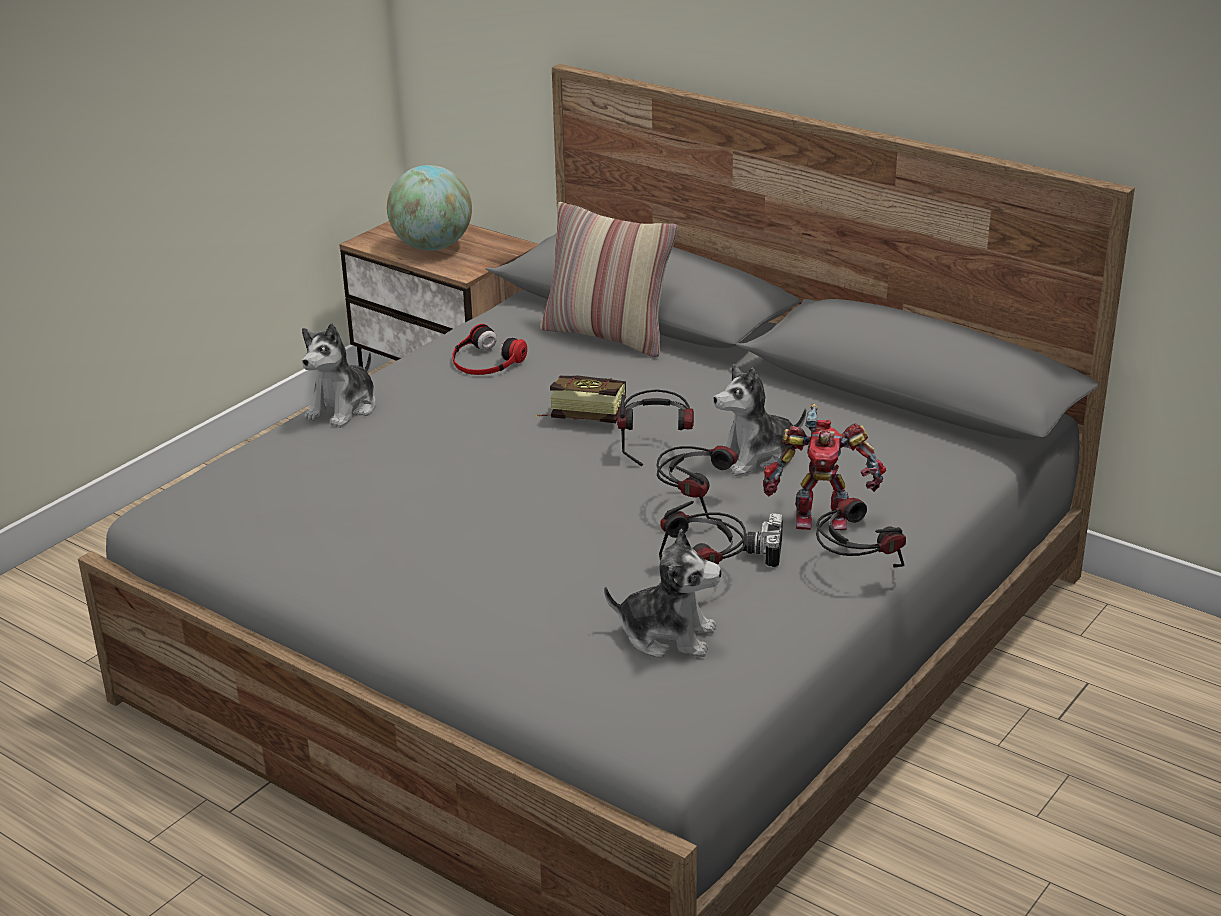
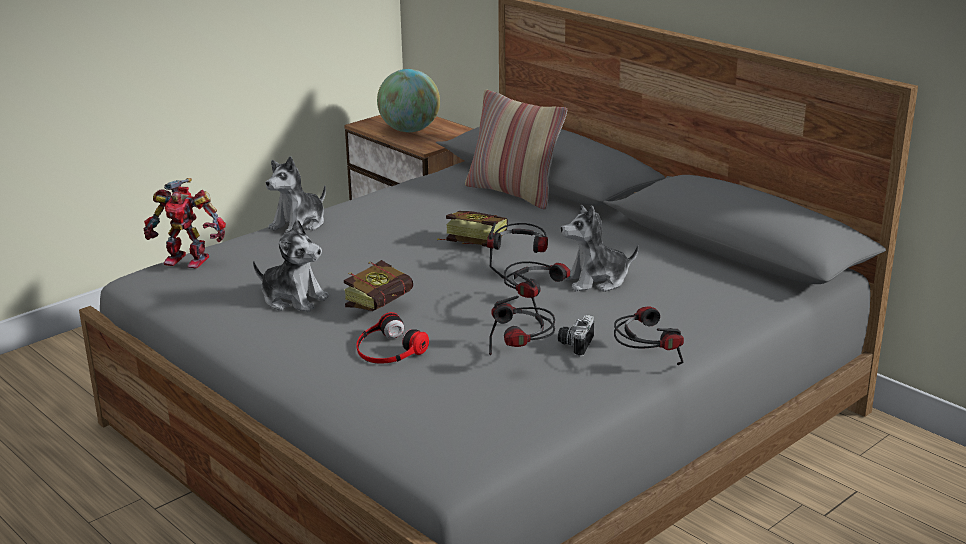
camera: 10 degrees right, 5 degrees down
(485, 361) = (416, 202): headphones -> headphones (388, 349)
(503, 518) = (384, 303): none -> book
(667, 636) = (477, 395): plush toy -> plush toy (293, 299)
(820, 516) = (630, 324): toy robot -> toy robot (188, 259)

